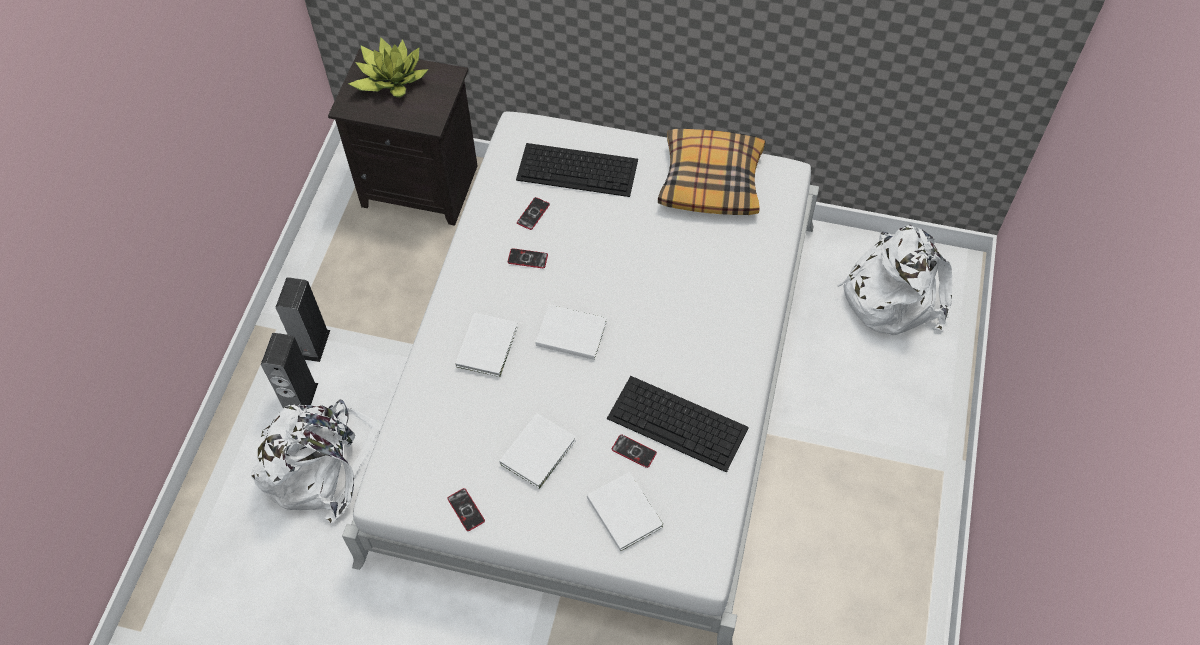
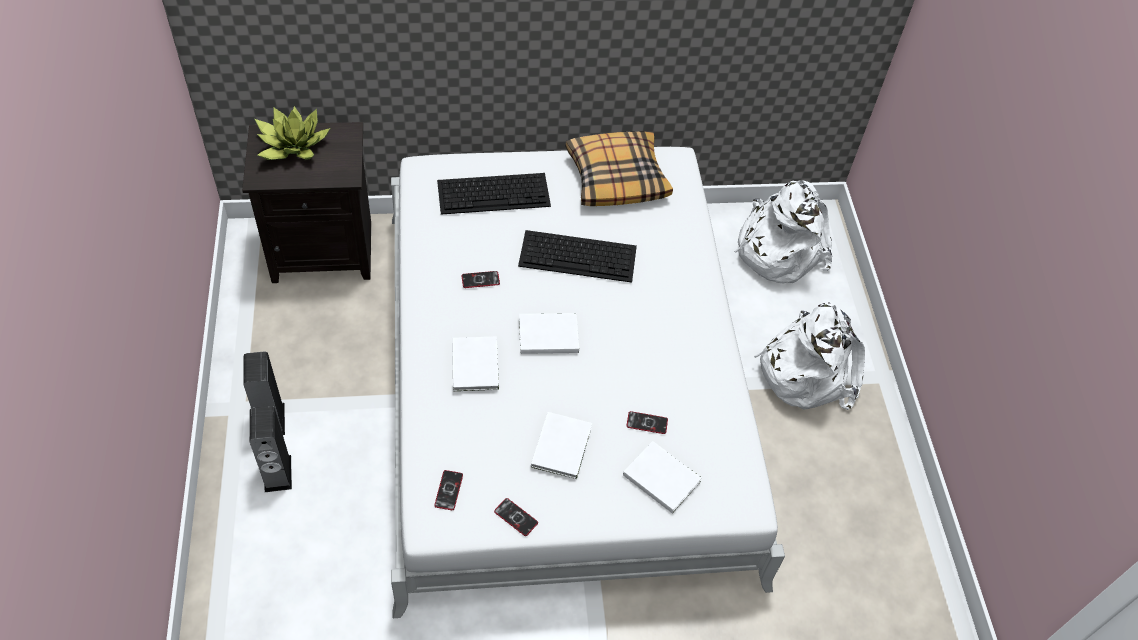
camera: 25 degrees left, 5 degrees down
(320, 465) = (323, 531): white backpack -> white backpack (806, 369)
(533, 214) = (468, 240): phone -> phone (448, 490)
(679, 423) = (676, 388): keyboard -> keyboard (579, 256)

